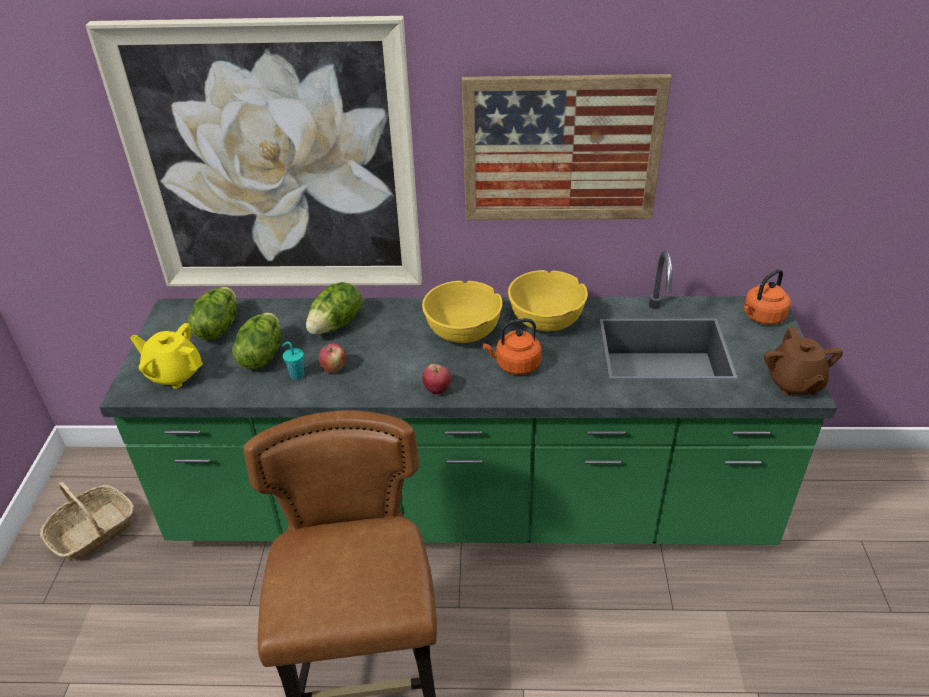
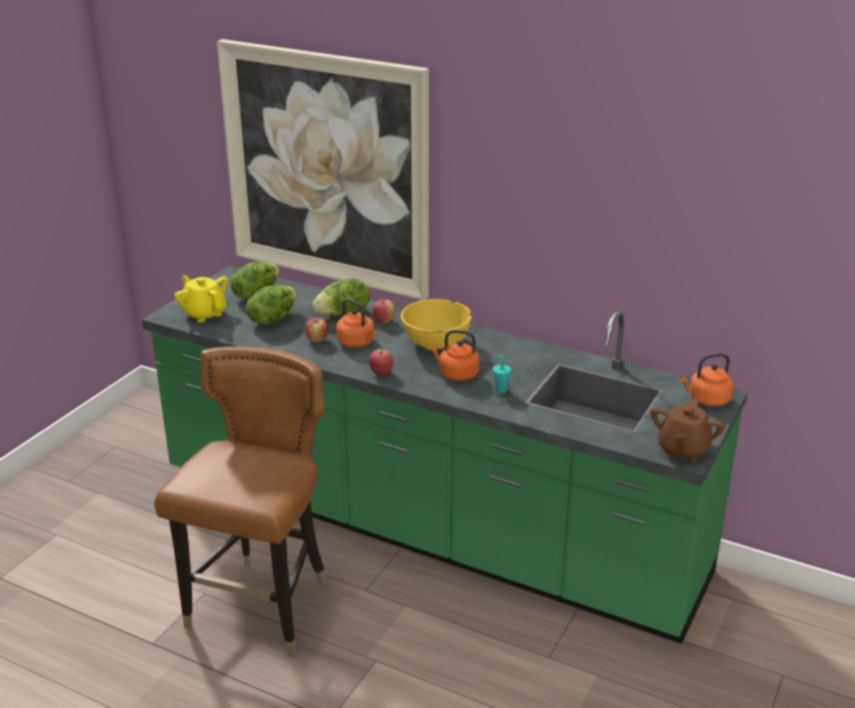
camera: 25 degrees right, 10 degrees down
(93, 532) = (128, 448): basket -> none
(296, 375) = (287, 336): turquoise cup -> turquoise cup (500, 390)
(381, 358) = (357, 343): none -> orange kettle
(387, 321) = (383, 321): none -> apple
(546, 320) = (511, 353): yellow bowl -> none
(561, 149) = (545, 201): picture -> none

